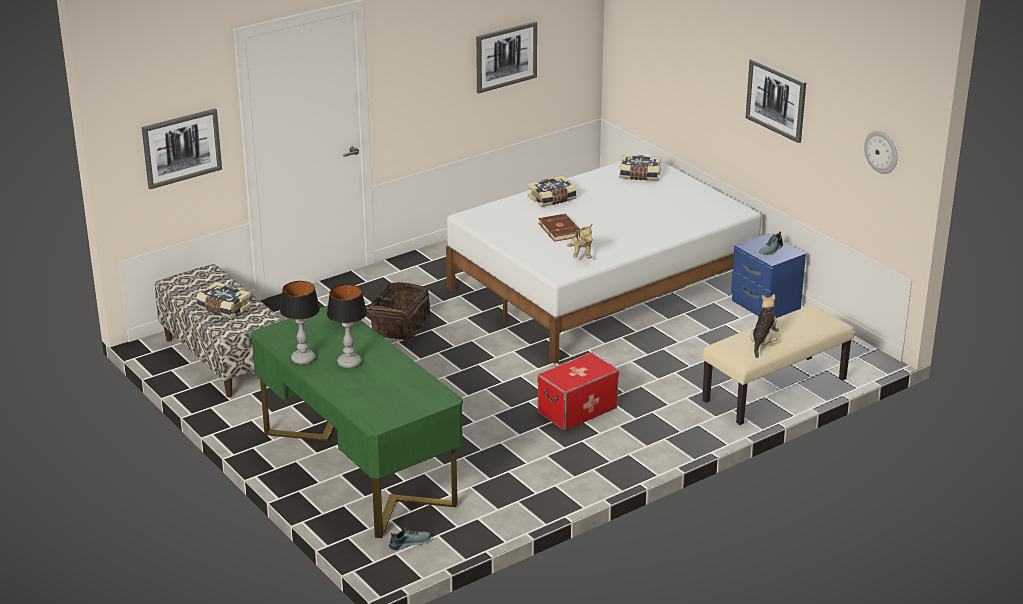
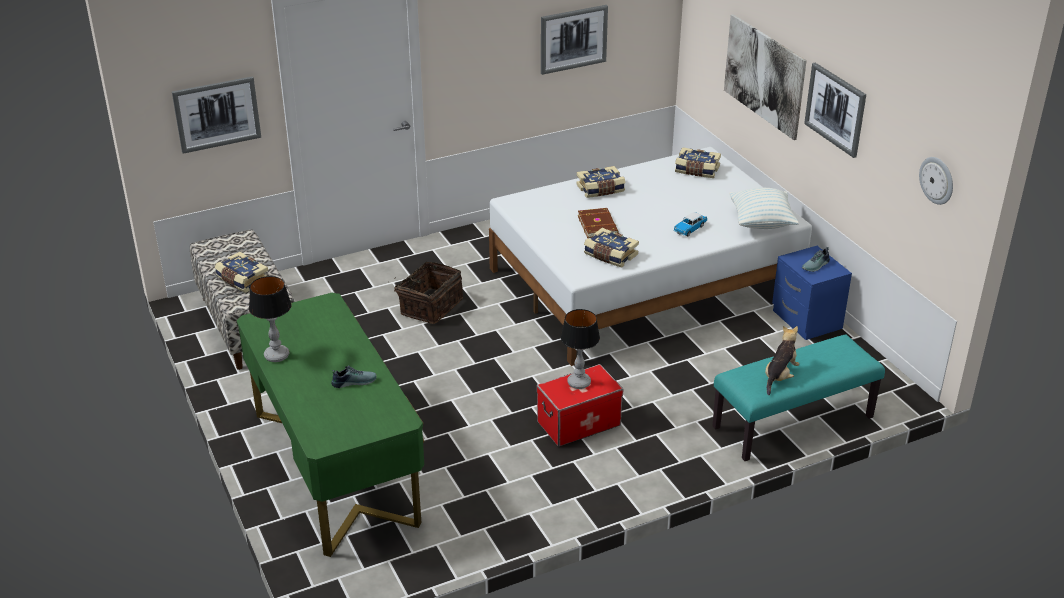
camera: 10 degrees right, 5 degrees up
(350, 363) = (322, 365): table lamp -> table lamp (579, 383)
(409, 542) = (356, 566): shoe -> shoe (354, 381)
(581, 254) = (610, 255): plush toy -> book
(648, 226) = (690, 229): none -> toy car
(699, 77) = (764, 75): none -> picture
(714, 215) = (761, 223): none -> pillow
(775, 391) = (793, 423): beige bench -> turquoise bench

